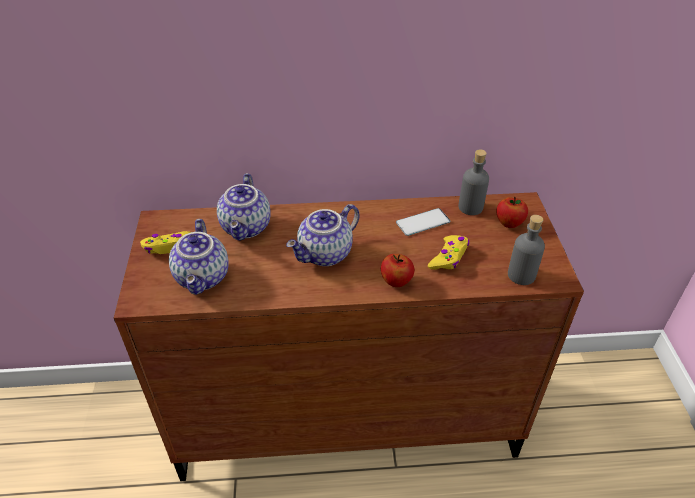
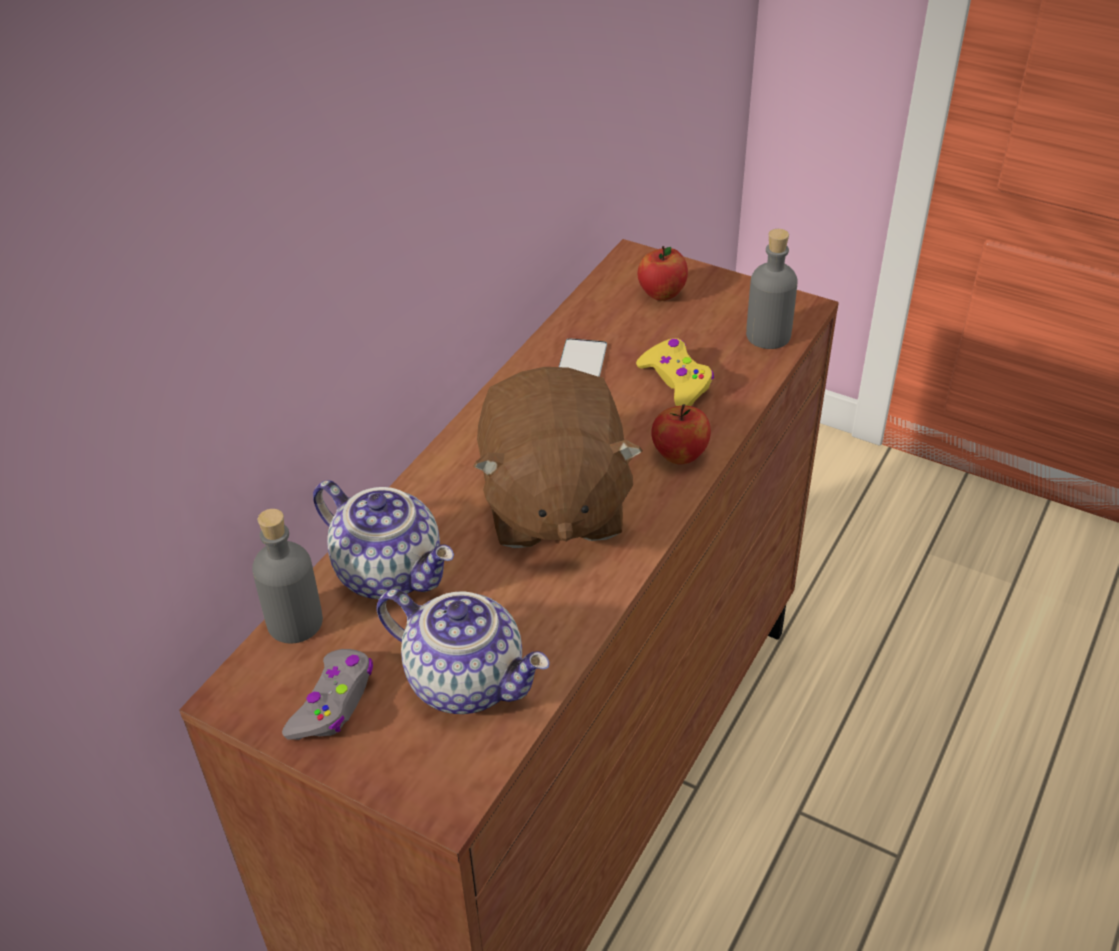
camera: 55 degrees left, 0 degrees up
(167, 246) = (333, 703): yellow game controller -> grey game controller
(325, 255) = (553, 504): teapot -> brown plush toy
(470, 207) = (594, 310): grey bottle -> grey bottle (295, 622)

